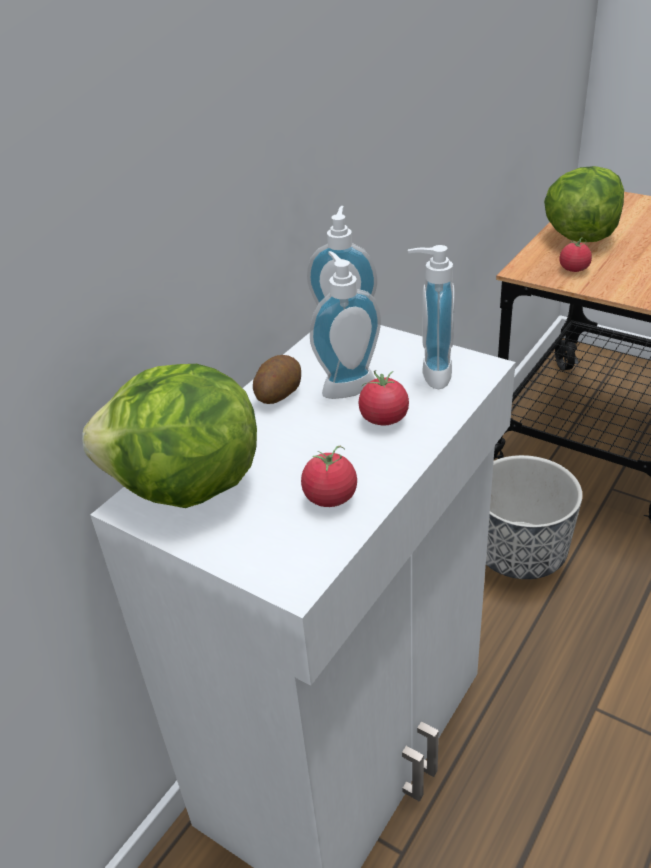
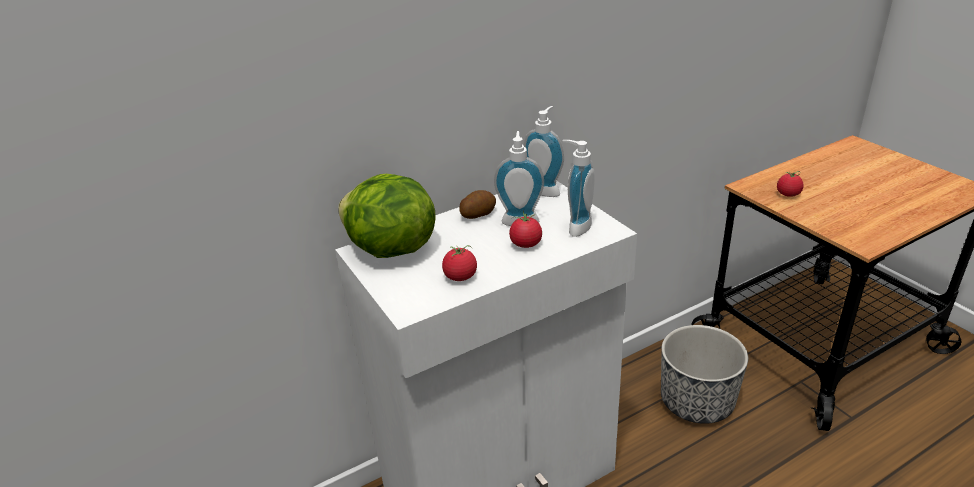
camera: 25 degrees right, 5 degrees down
(580, 236) = (814, 172): lettuce -> none

